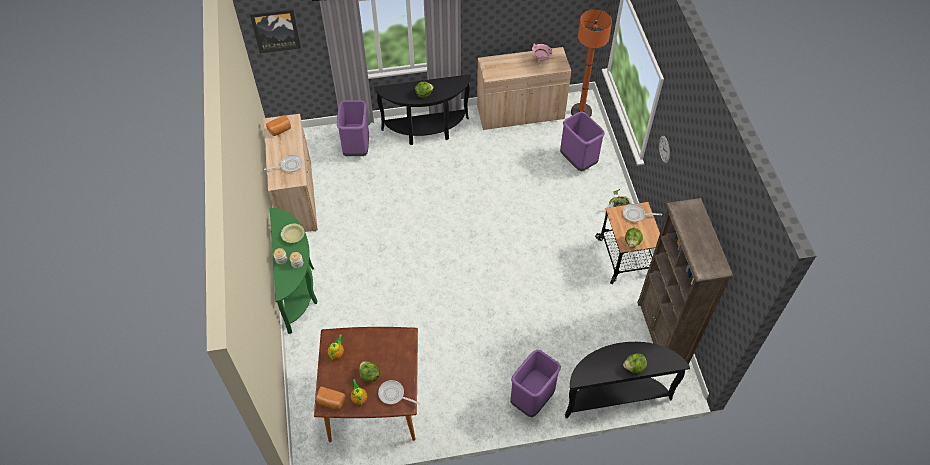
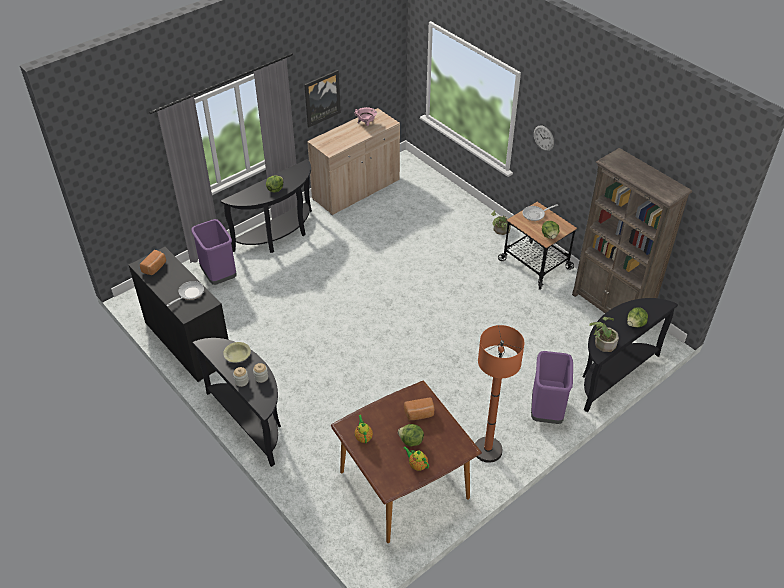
camera: 30 degrees left, 10 degrees down
(276, 30) = (112, 163): picture -> picture (322, 98)
(297, 197) = (188, 342): beige cabinet -> black cabinet
(299, 287) = (251, 420): green console table -> black console table
(331, 402) = (392, 482): bread -> bread (419, 414)
(393, 394) = (447, 446): frying pan -> none
(578, 161) = (436, 207): purple trash can -> none
(581, 112) = (409, 169): orange floor lamp -> orange floor lamp (487, 450)
(590, 369) = (602, 342): none -> potted plant

